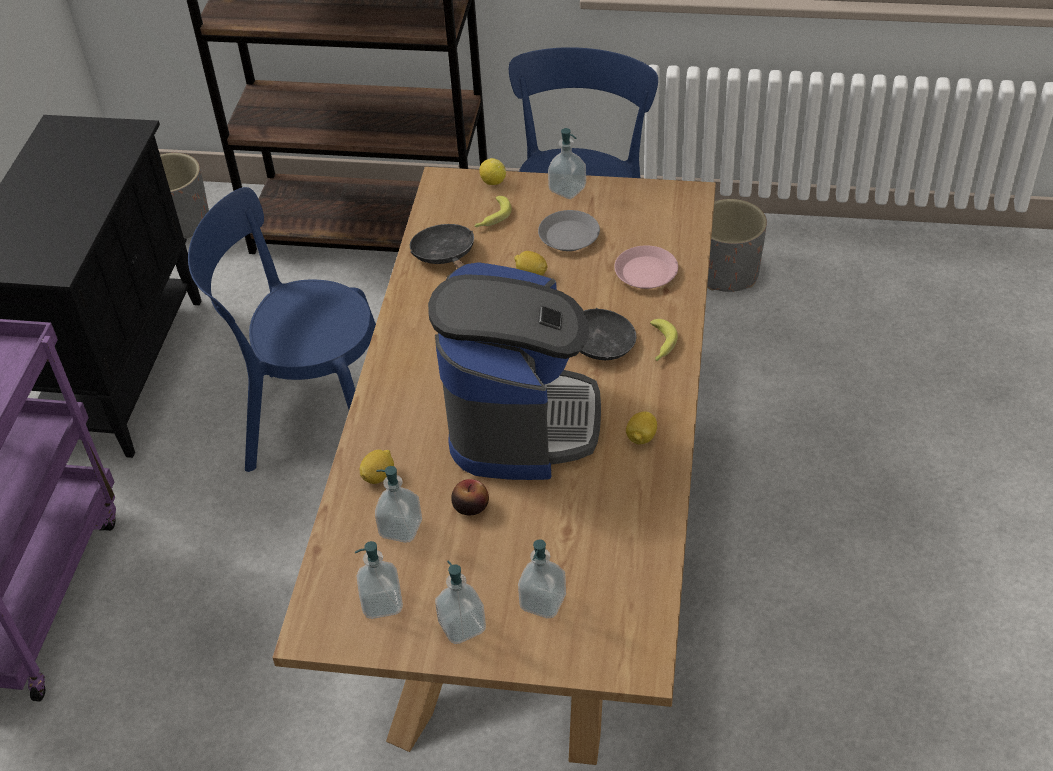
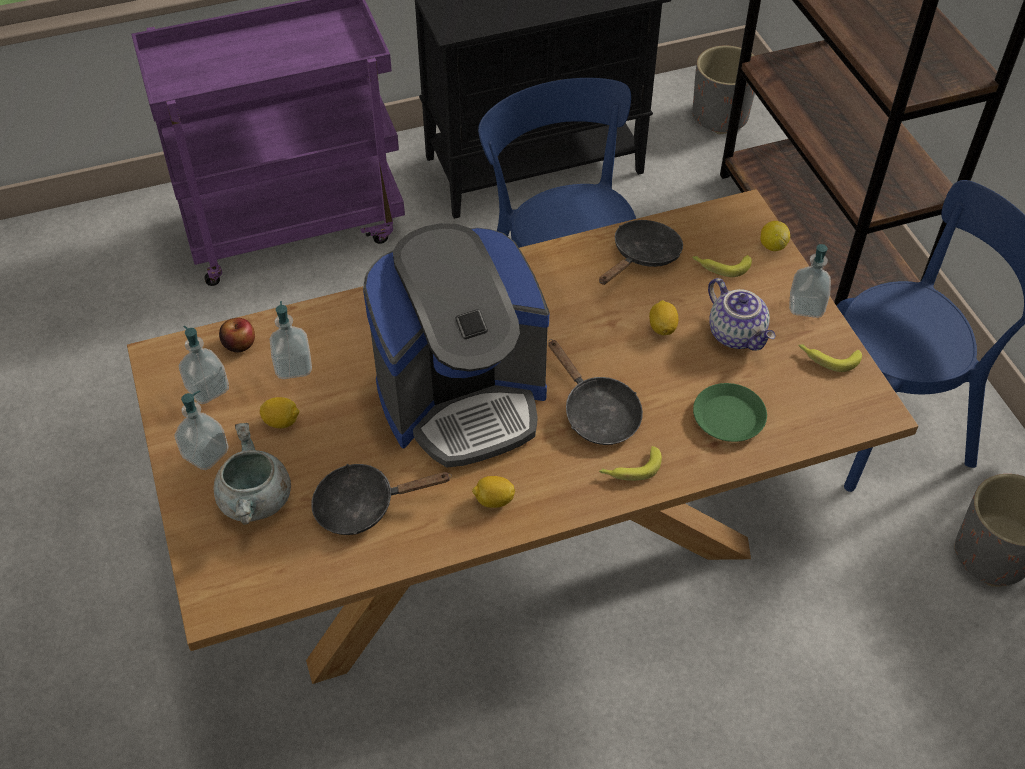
camera: 60 degrees right, 5 degrees up
(378, 476) = (344, 326): lemon -> lemon (281, 421)
(471, 506) = (341, 404): apple -> apple (239, 343)
(543, 602) = (256, 501): soap dispenser -> grey cooking pot
(568, 236) = (737, 334): grey plate -> teapot
(595, 525) = (363, 505): none -> black frying pan
(625, 199) = (827, 358): none -> banana
(646, 272) = (729, 418): pink plate -> green plate

